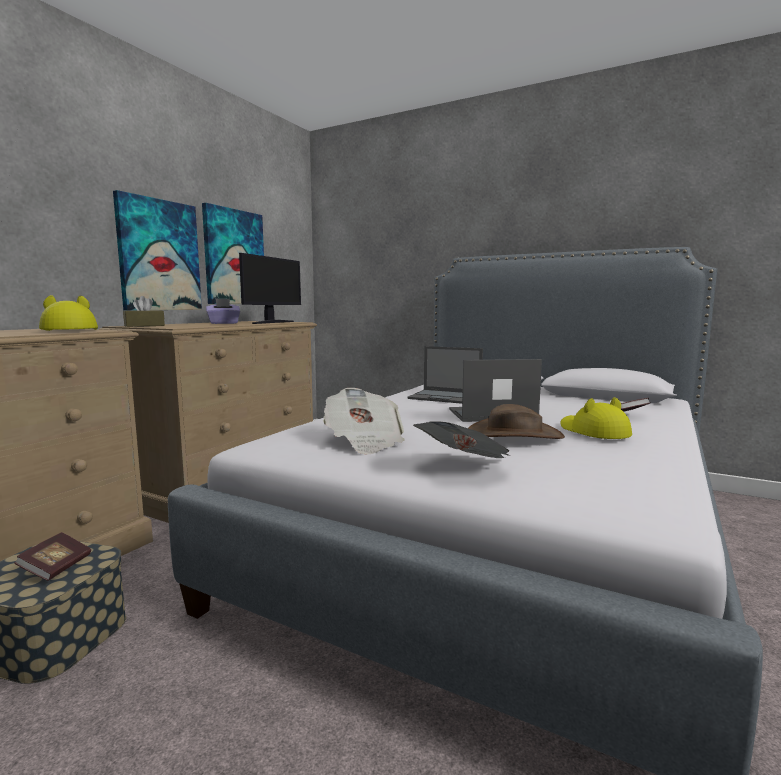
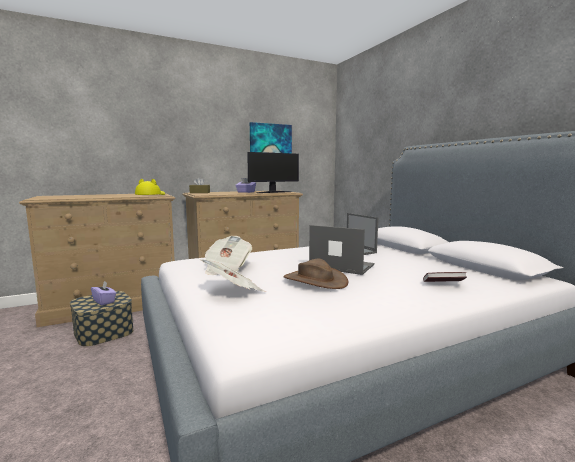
camera: 35 degrees right, 0 degrees up
(56, 568) = (104, 301): book -> purple tissue box
(159, 255) = (220, 154): picture -> none
(593, 432) = (377, 290): yellow hat -> none

